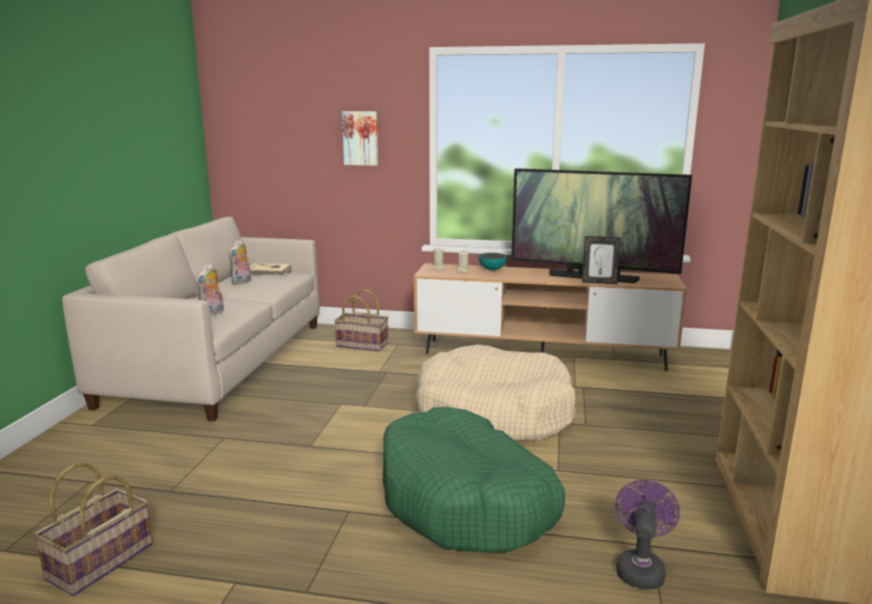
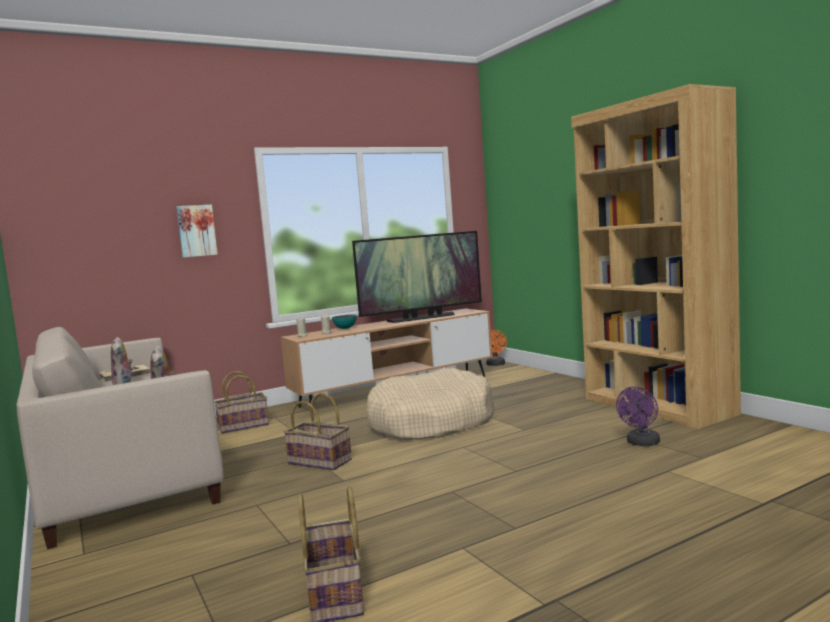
camera: 40 degrees left, 10 degrees down
(335, 414) = (320, 461): none -> basket
(466, 500) = (507, 458): green dog bed -> none
(599, 282) = (434, 318): picture frame -> none
(640, 568) = (641, 443): purple fan -> purple fan turned 120 degrees counterclockwise
(713, 357) = (496, 364): none -> orange fan

